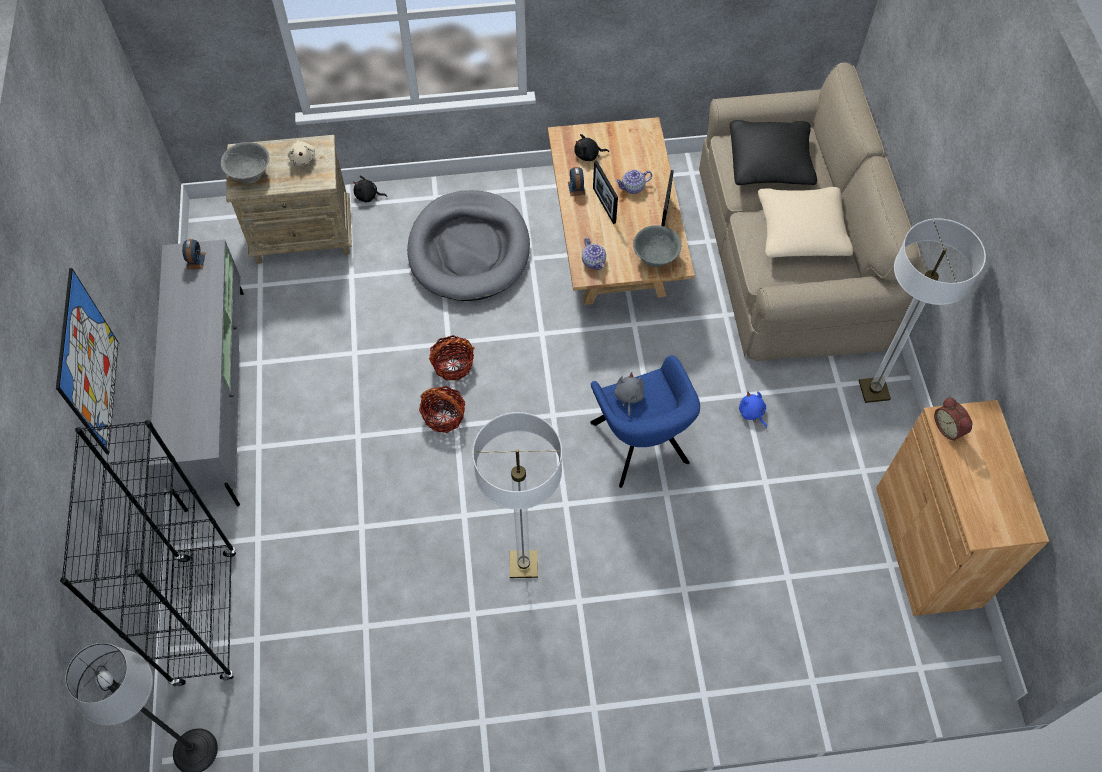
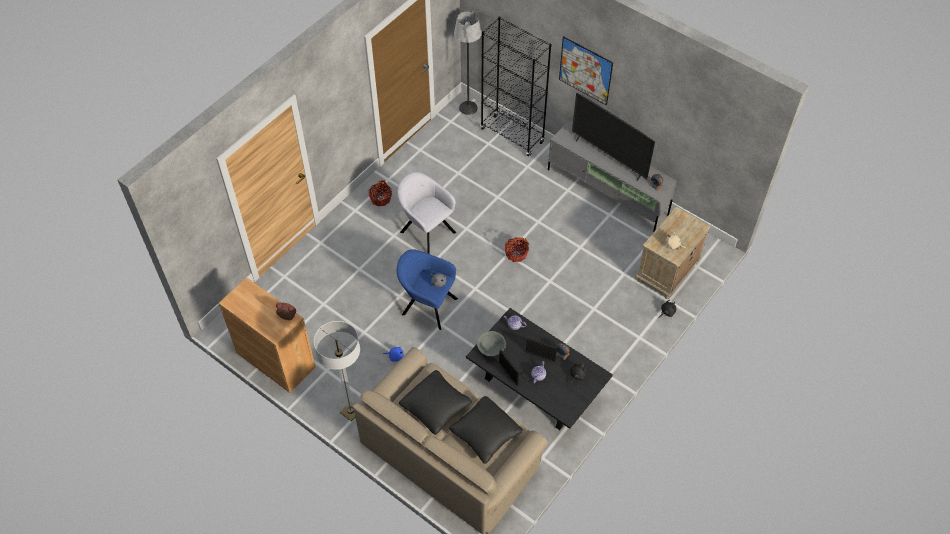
camera: 135 degrees right, 5 degrees down
(188, 351) = (609, 157): none -> television
(250, 174) = (682, 222): grey bowl -> none
(453, 365) = (537, 274): basket -> basket (380, 198)
(469, 249) = (593, 326): grey dog bed -> none
(523, 564) = (426, 231): floor lamp -> grey armchair
(614, 241) = (536, 386): beige coffee table -> black coffee table
(801, 232) = (435, 406): beige pillow -> black pillow

